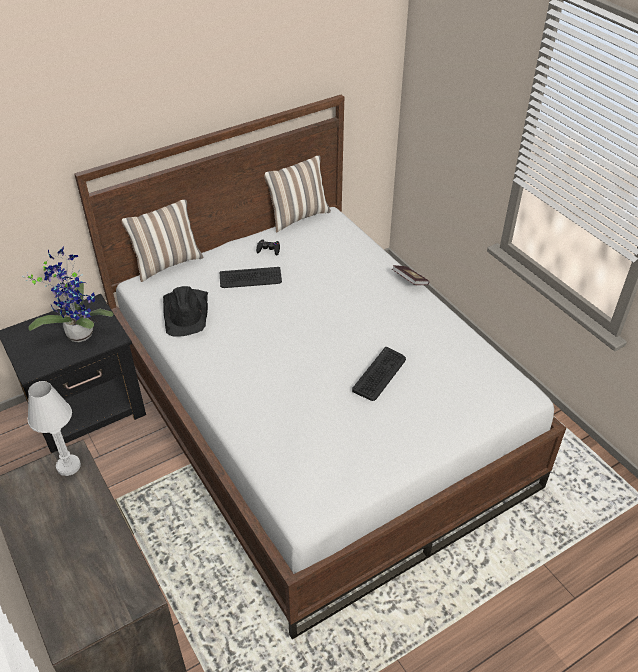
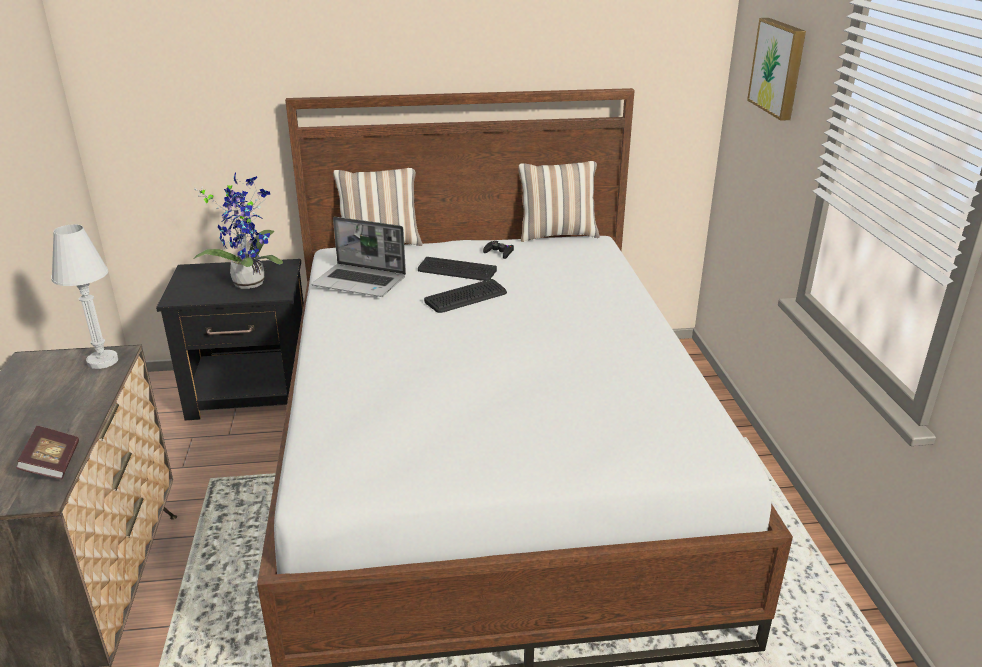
camera: 25 degrees right, 15 degrees down
(187, 313) = (361, 282): black hat -> laptop
(380, 374) = (534, 384): keyboard -> keyboard (466, 297)
(409, 281) = (648, 311): book -> book (53, 464)
(463, 78) = (779, 67): none -> picture

